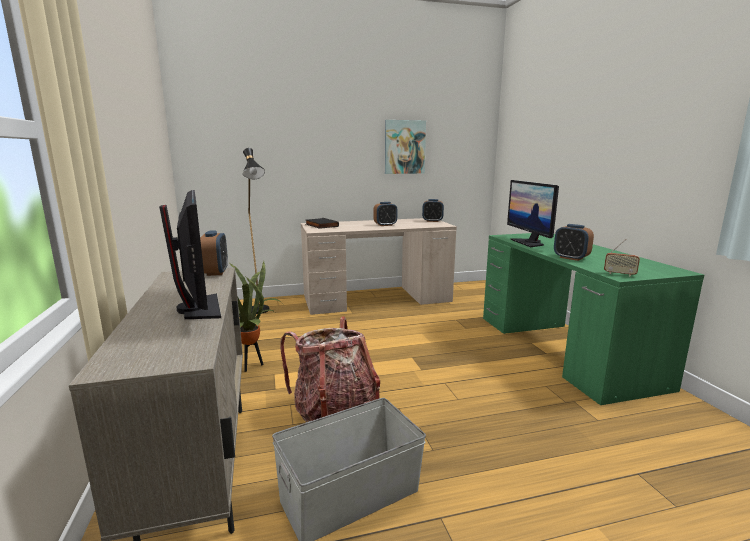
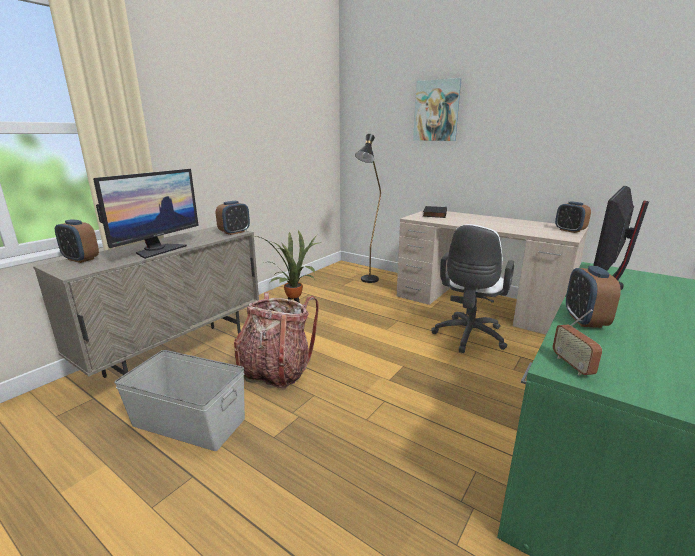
camera: 50 degrees right, 5 degrees up
(385, 225) = (495, 224): alarm clock -> alarm clock (81, 259)
(404, 147) = (560, 131): picture -> picture (437, 111)
(412, 322) = (468, 337): none -> white office chair

